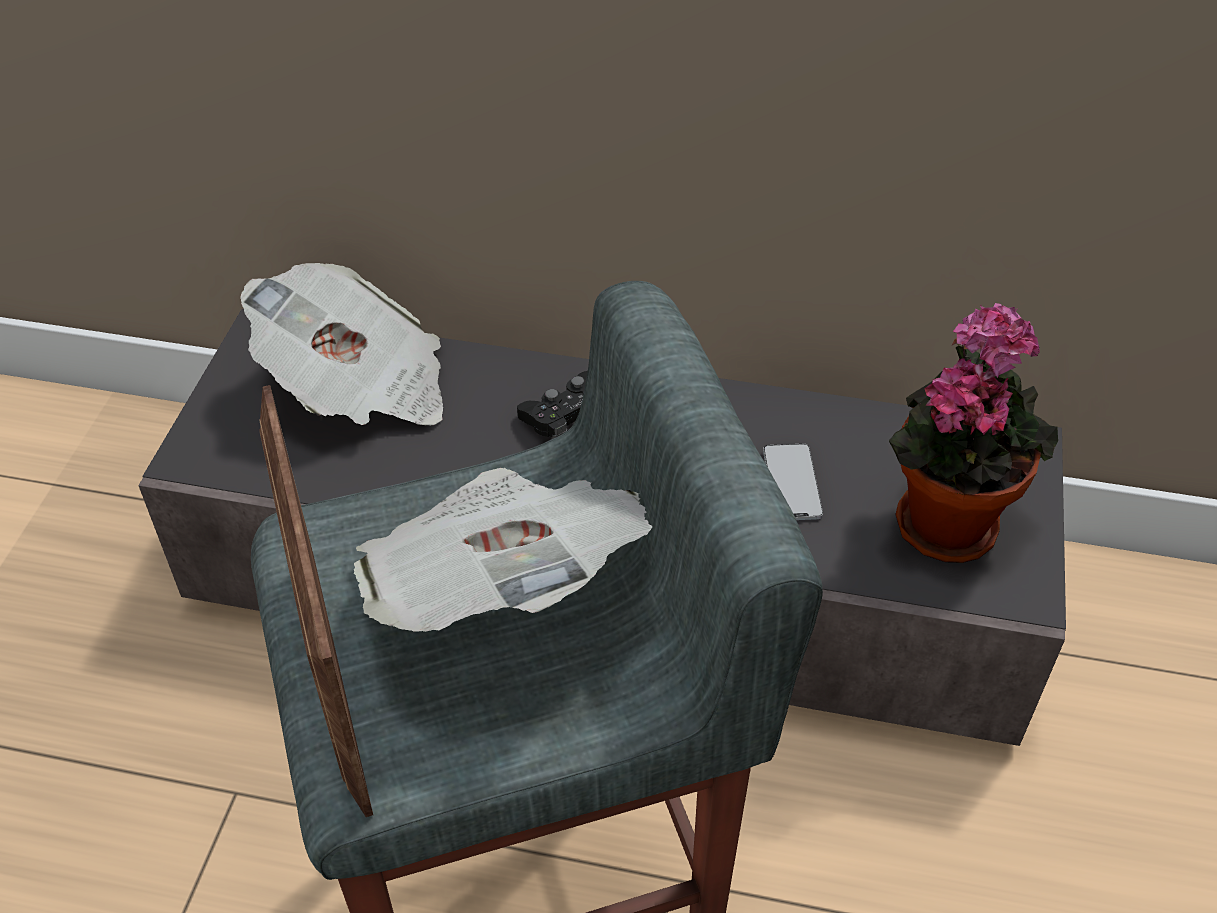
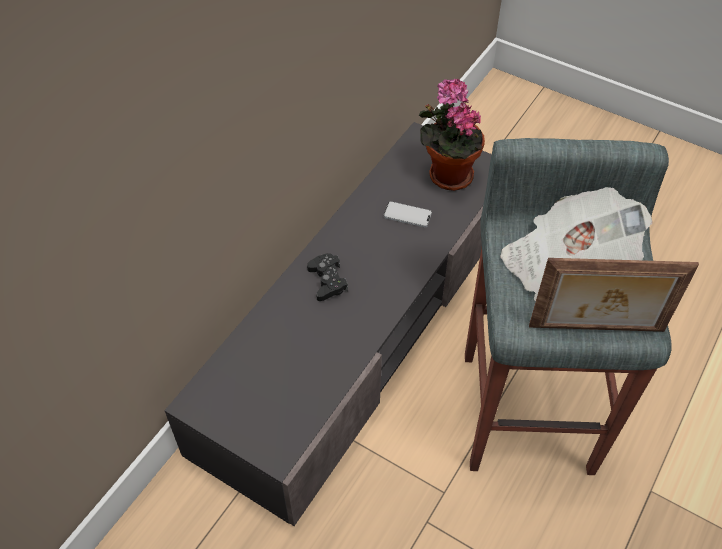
camera: 70 degrees left, 5 degrees up
(359, 386) = (262, 364): newspaper -> none

